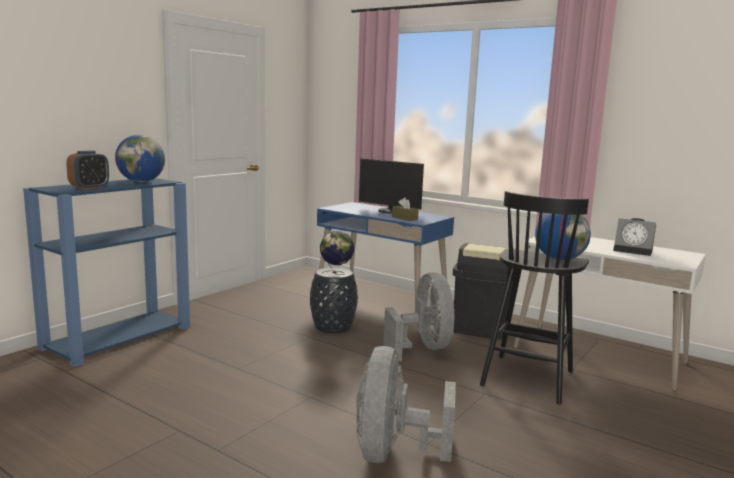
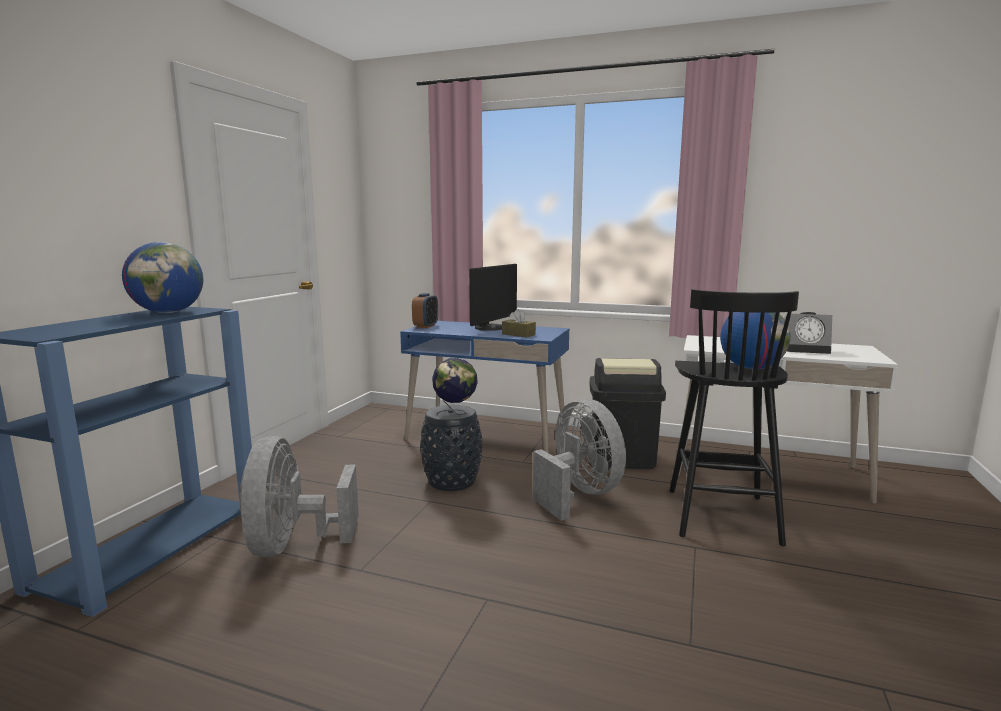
camera: 15 degrees left, 0 degrees up
(89, 188) = (88, 327): alarm clock -> alarm clock (426, 326)
(390, 211) = (491, 328): monitor -> monitor turned 75 degrees counterclockwise
(393, 453) = (658, 674): grey fan -> grey fan (293, 545)

